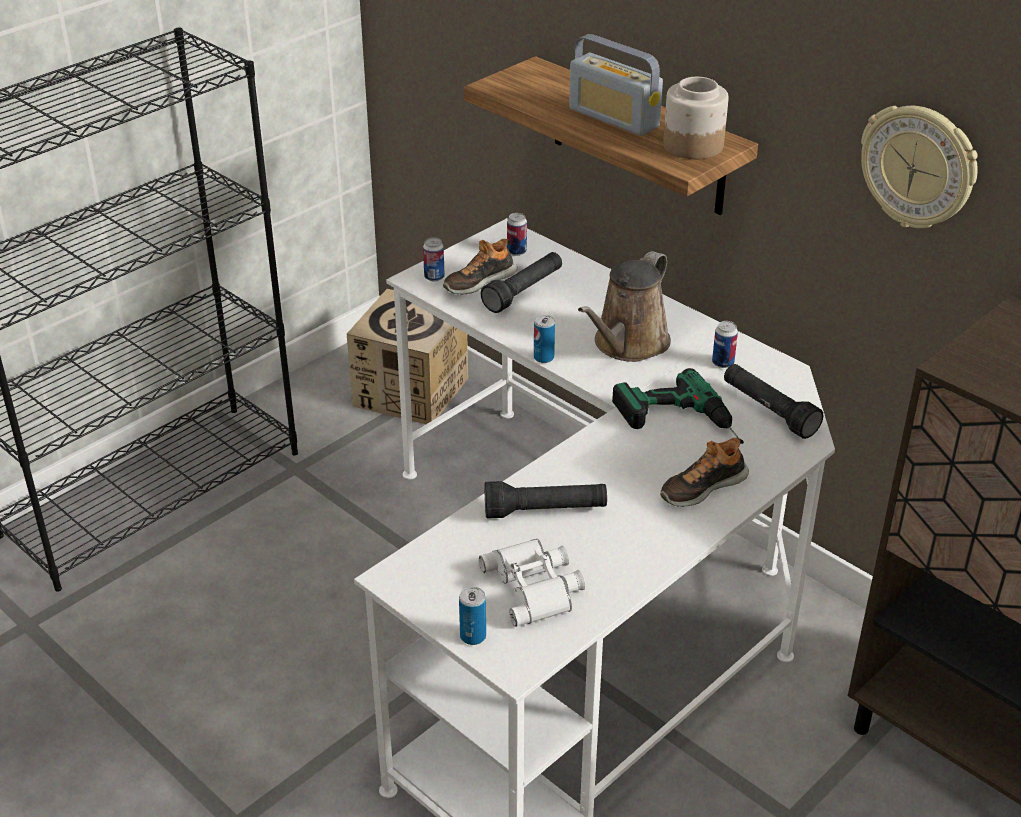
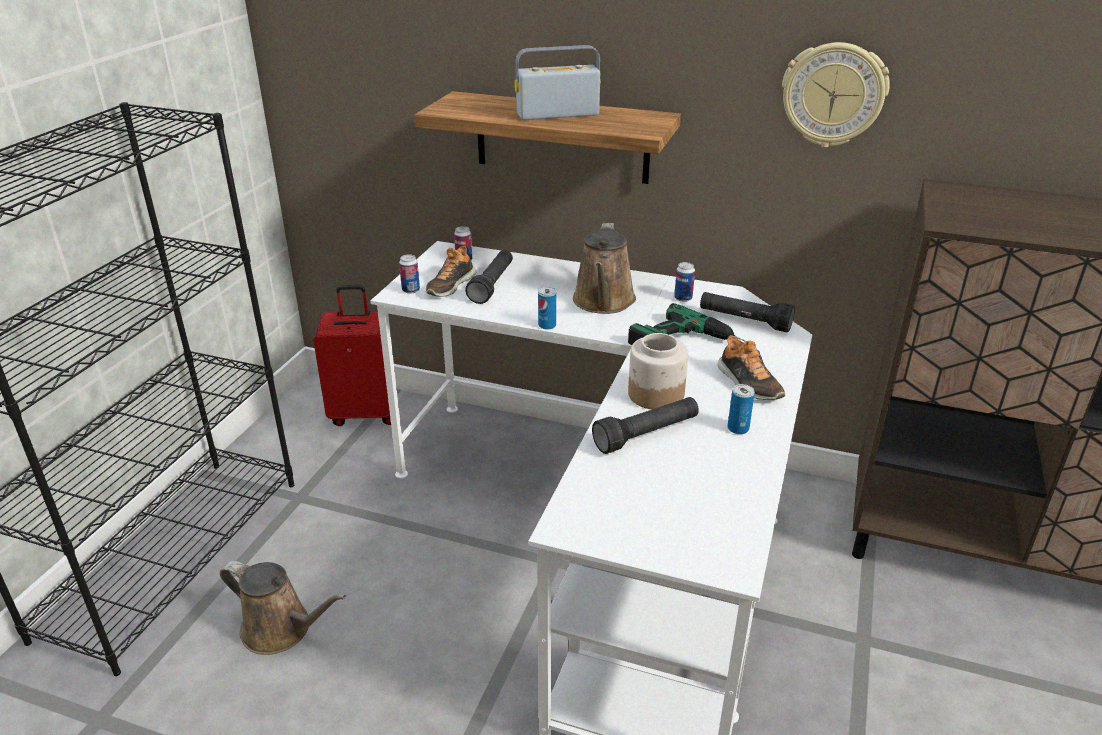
camera: 25 degrees left, 5 degrees down
(212, 598) = (282, 630): none -> brown watering can
(411, 392) = (364, 413): cardboard box -> red suitcase
(473, 636) = (676, 555): can -> can (738, 428)
(536, 586) = (691, 496): white binoculars -> none
(614, 118) = (557, 114): radio -> radio turned 150 degrees clockwise
(692, 146) = (636, 121): jar -> jar (655, 395)
(702, 487) = (748, 384): shoe -> shoe turned 60 degrees counterclockwise

